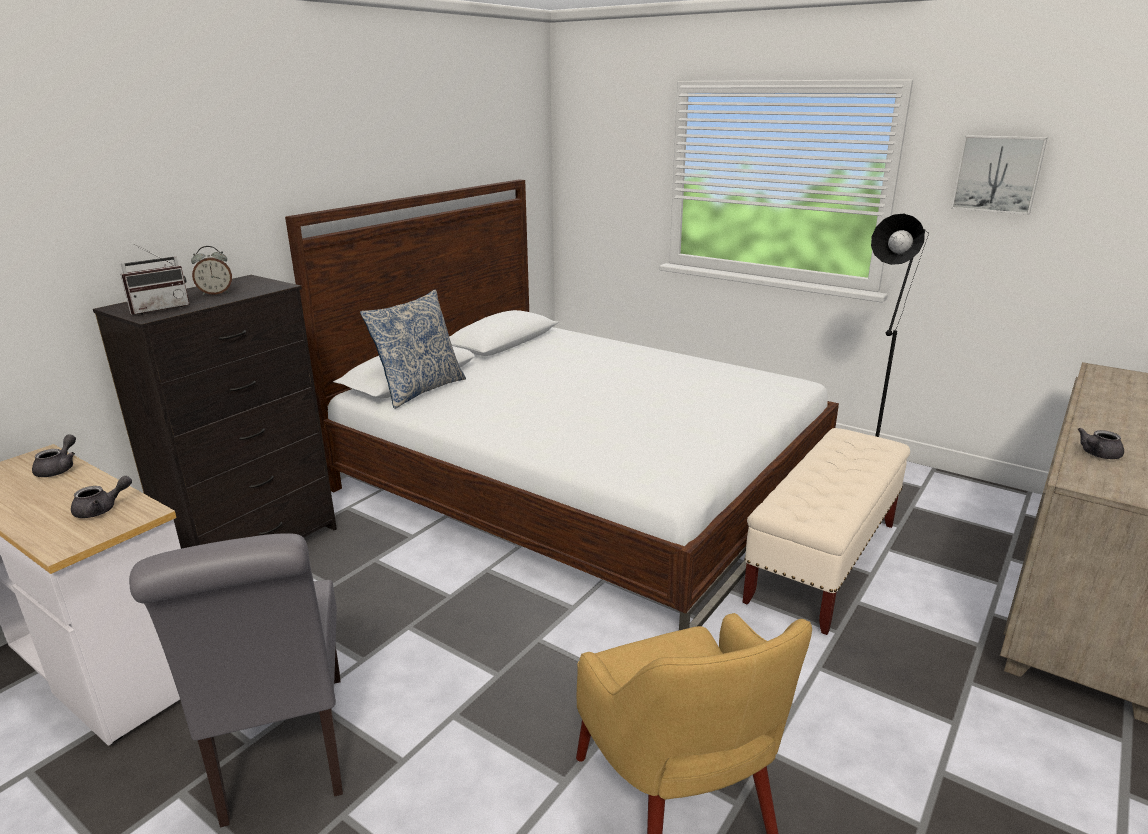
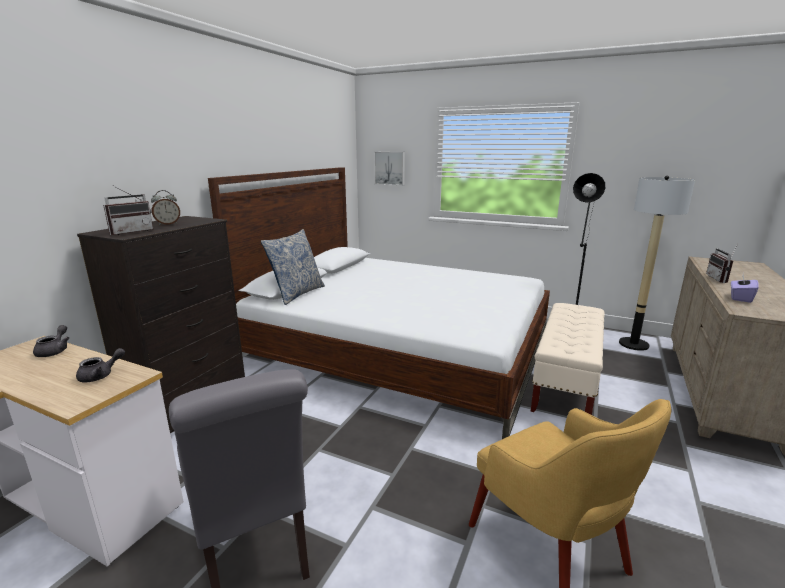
camera: 10 degrees left, 5 degrees down
(977, 504) = (633, 344): none -> floor lamp
(998, 174) = (631, 153): picture -> picture (390, 168)
(1097, 415) = (720, 279): none -> radio
(1097, 455) = (740, 298): grey teapot -> purple tissue box

